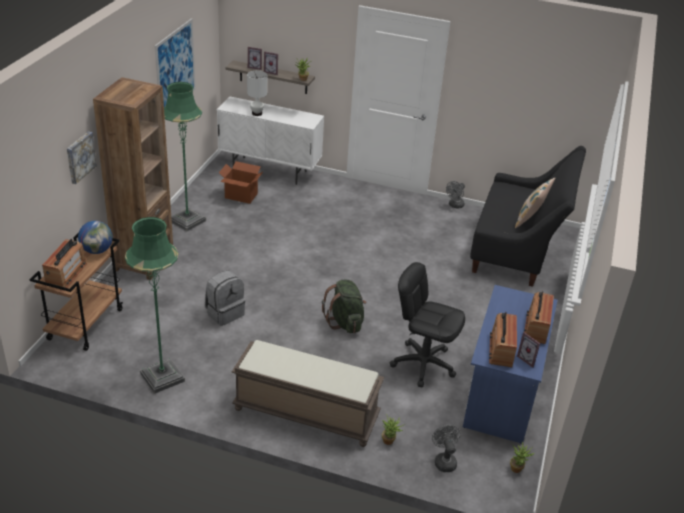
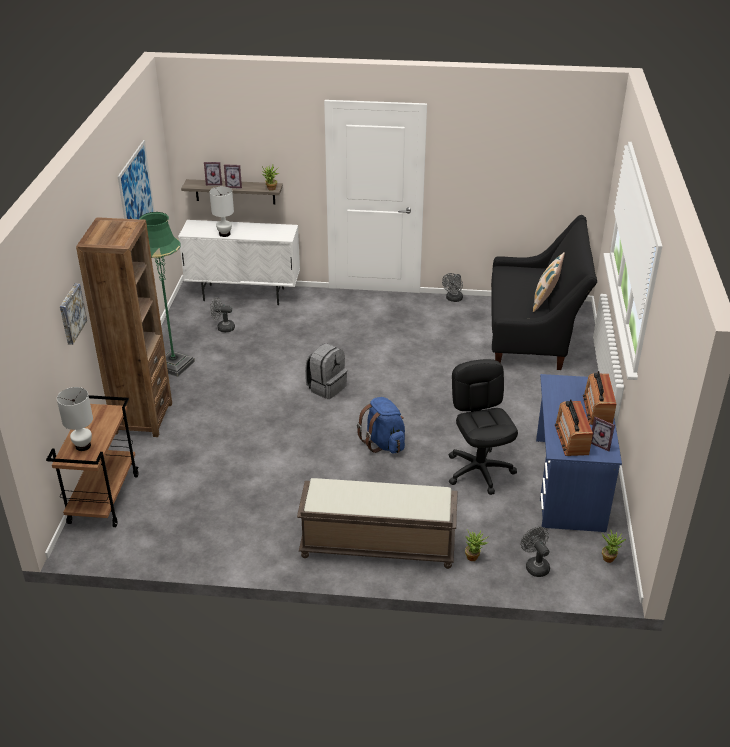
camera: 10 degrees left, 0 degrees up
(66, 274) = (83, 446): radio -> white table lamp
(97, 250) = (106, 414): globe -> none
(162, 377) = (211, 539): green floor lamp -> none
(224, 313) = (252, 457): grey backpack -> grey backpack (326, 387)
(241, 196) = (223, 328): cardboard box -> grey fan
(345, 322) = (383, 443): green backpack -> blue backpack
(423, 364) = (479, 471): black office chair -> black office chair turned 60 degrees clockwise

